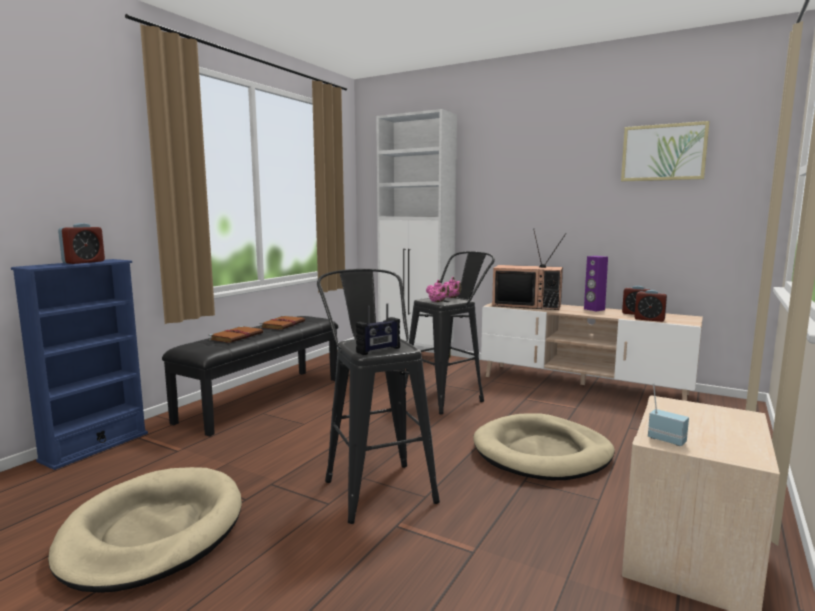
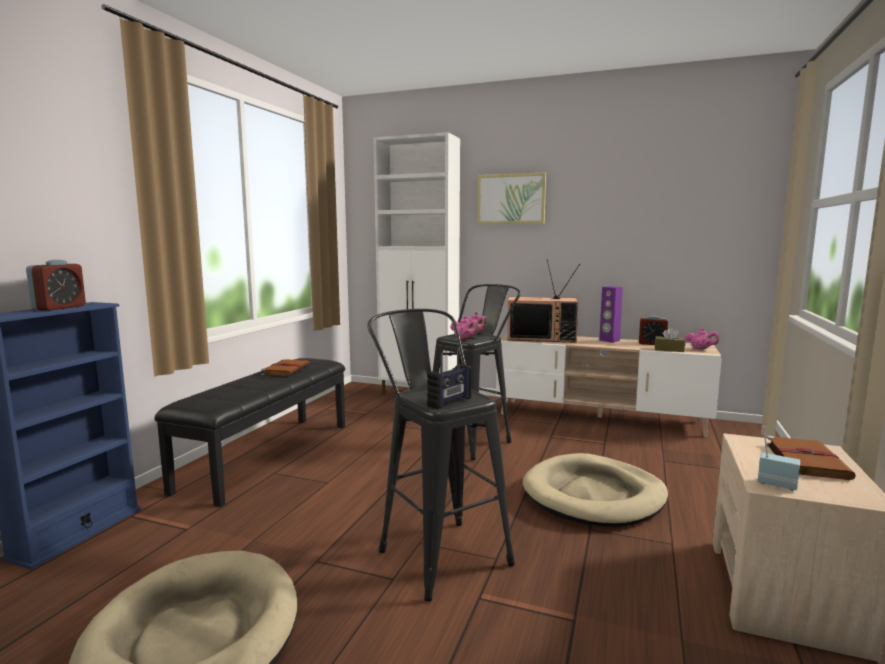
camera: 10 degrees left, 0 degrees up
(237, 336) = (240, 387): brown book -> brown book (805, 460)
(649, 319) = (669, 349): alarm clock -> brown tissue box
(663, 152) = (674, 183): picture -> picture (511, 199)
(684, 320) = (701, 349): none -> pink teapot

